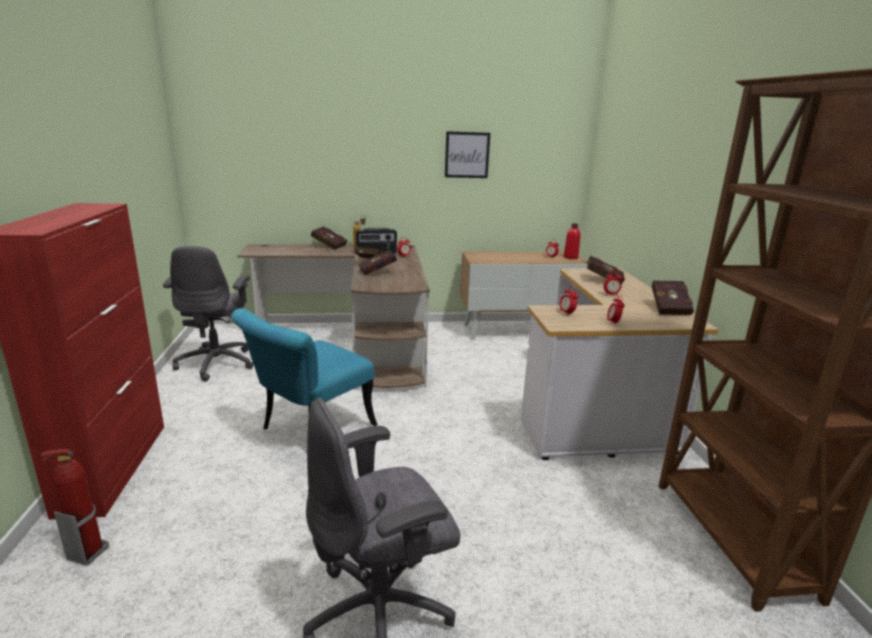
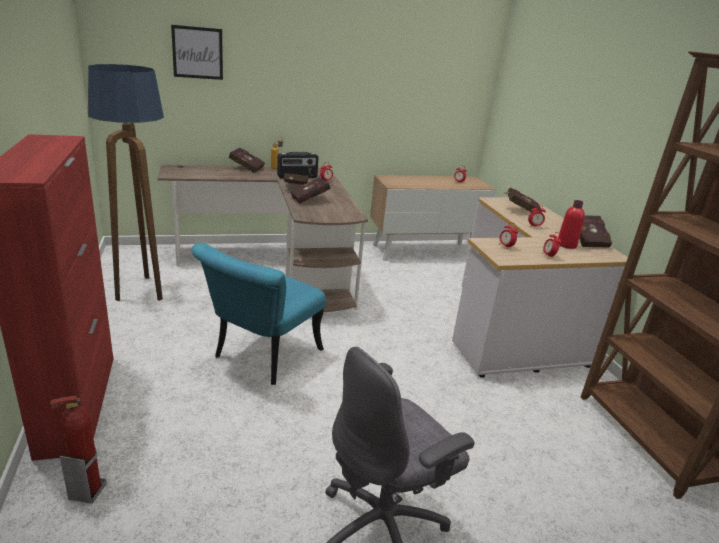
camera: 10 degrees left, 5 degrees up
(217, 363) = (142, 289): grey office chair -> floor lamp
(467, 155) = (383, 80): picture -> picture (197, 52)
(570, 257) = (476, 182): red bottle -> red bottle (566, 245)

